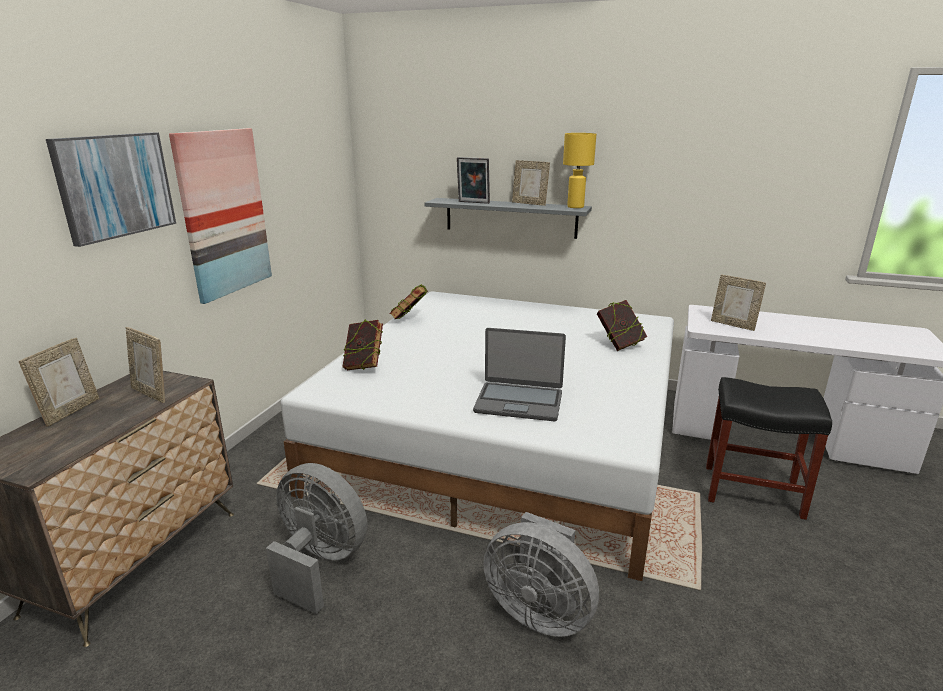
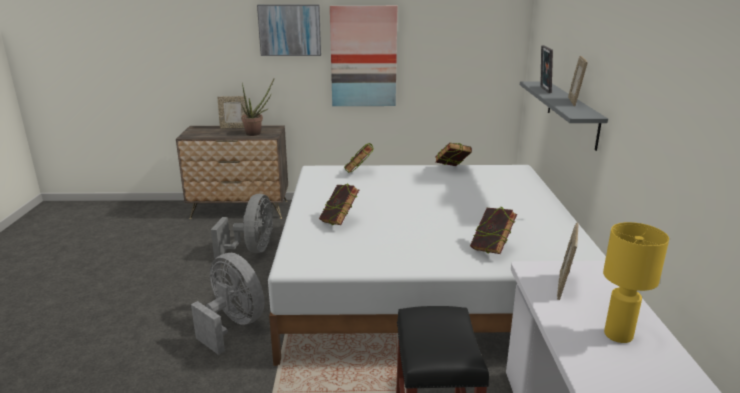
camera: 70 degrees right, 0 degrees up
(151, 393) = (256, 133): picture frame -> potted plant
(519, 402) = (339, 222): laptop -> book
(539, 611) = (233, 325): grey fan -> grey fan turned 120 degrees clockwise
(575, 207) = (588, 114): yellow table lamp -> yellow table lamp (619, 335)

